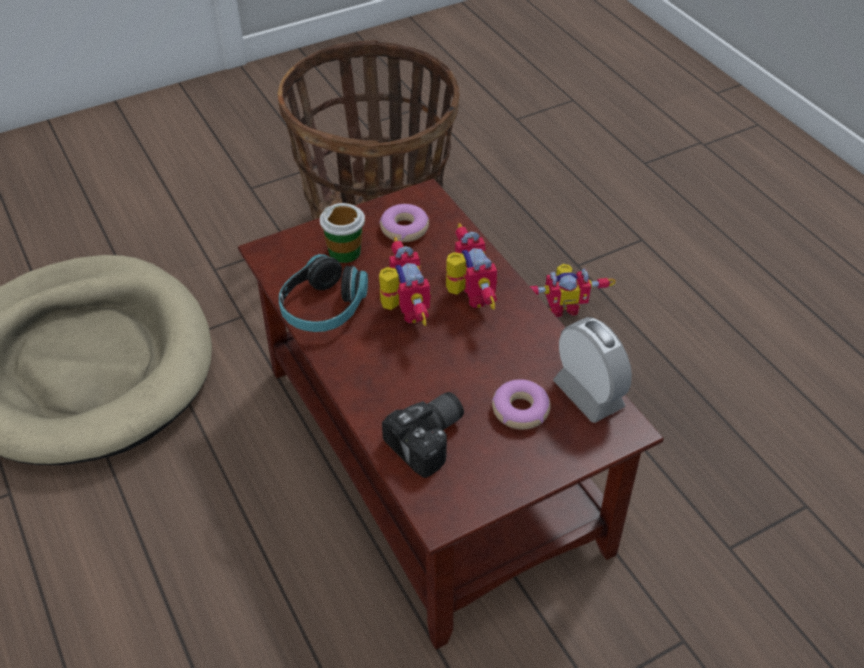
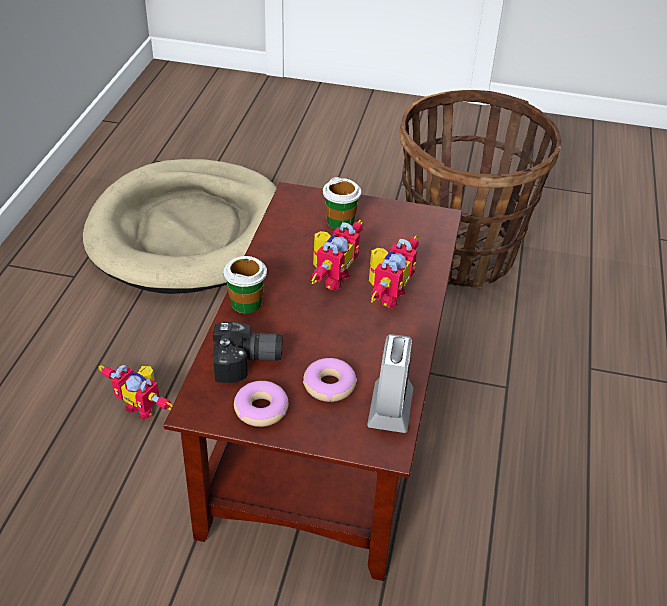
camera: 40 degrees right, 5 degrees down
(323, 308) = (284, 245): headphones -> none
(358, 385) = (246, 302): none -> cup
(404, 229) = (398, 230): donut -> donut (261, 409)
(563, 306) = (542, 389): toy robot -> toy robot (143, 407)

